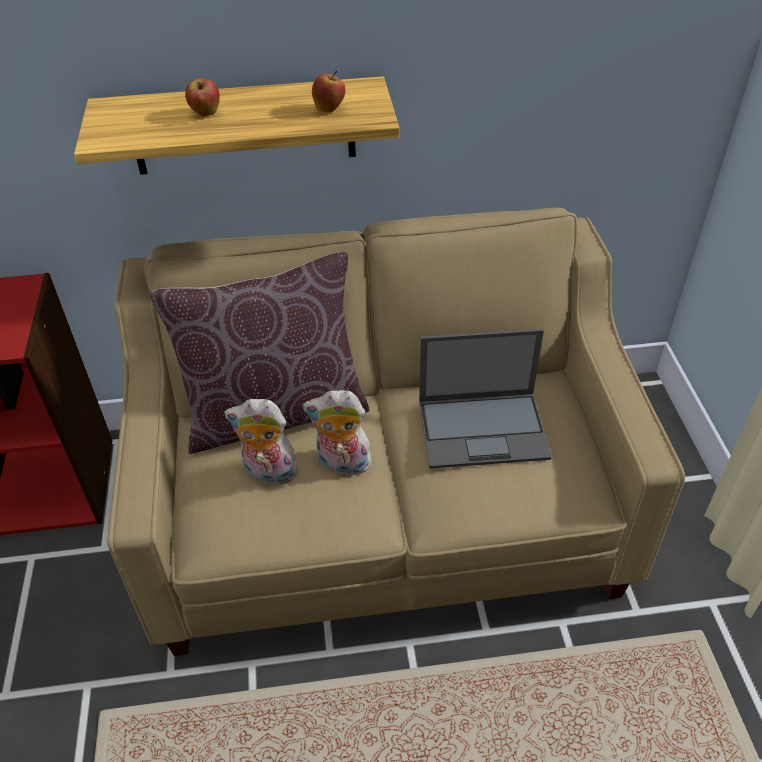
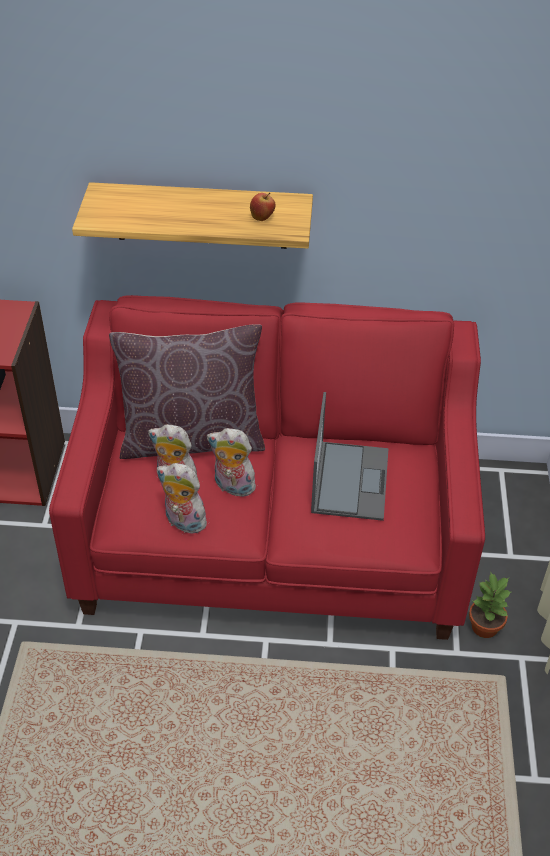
camera: 10 degrees right, 0 degrees up
(206, 113) = (171, 208): apple -> none
(290, 523) = (183, 522): none -> plush toy
(383, 510) = (272, 536): beige sofa -> red sofa
(484, 429) = (349, 479): laptop -> laptop turned 90 degrees counterclockwise
(657, 572) = (485, 626): none -> potted plant

